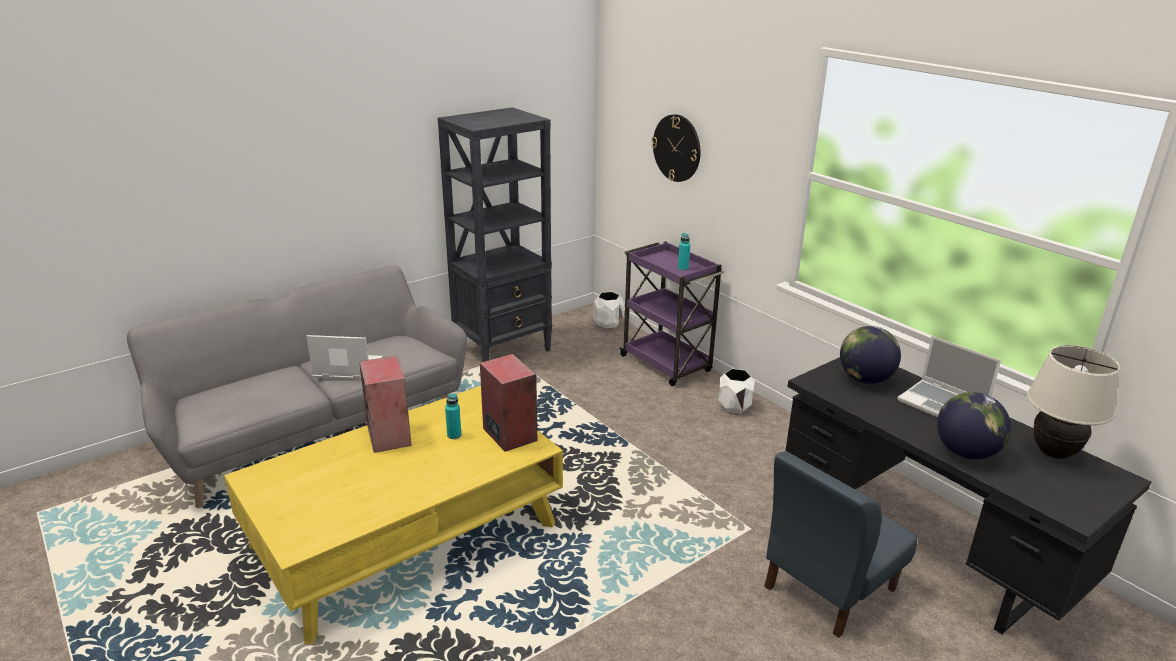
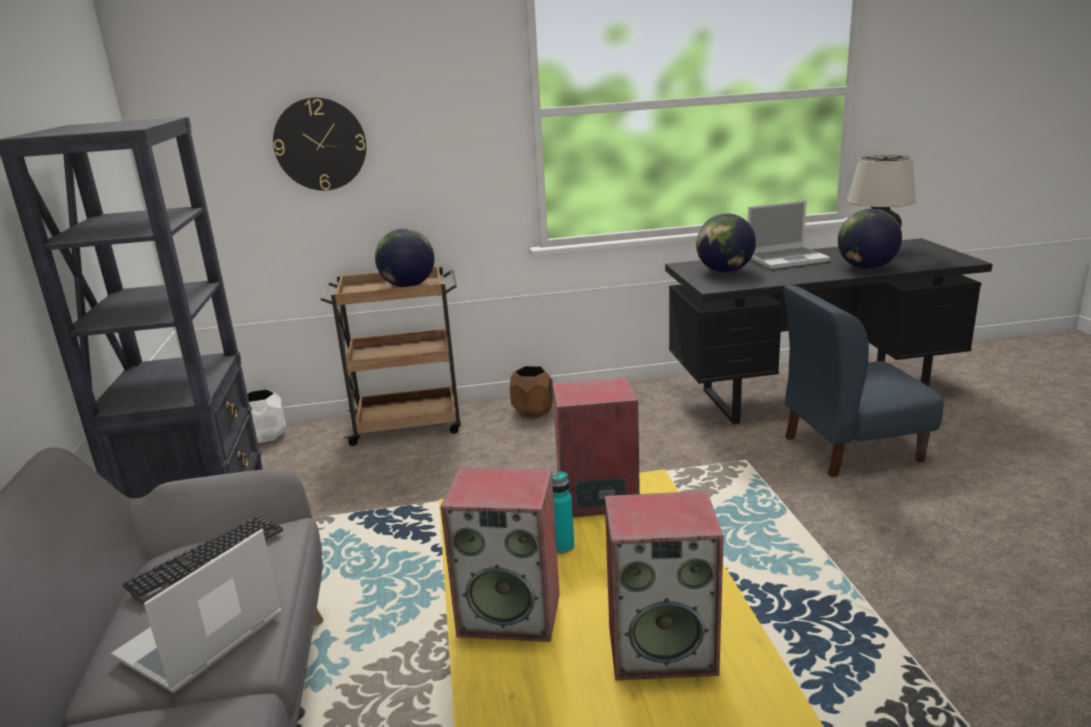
camera: 60 degrees left, 5 degrees down
(380, 486) = (663, 648): none -> speaker
(400, 346) = (207, 558): none -> keyboard
(667, 364) = (409, 424): purple cart -> brown cart
(683, 268) = (408, 286): turquoise bottle -> globe
(733, 406) = (532, 411): white planter -> brown planter
(828, 588) = (850, 448): blue chair -> blue chair turned 90 degrees clockwise

